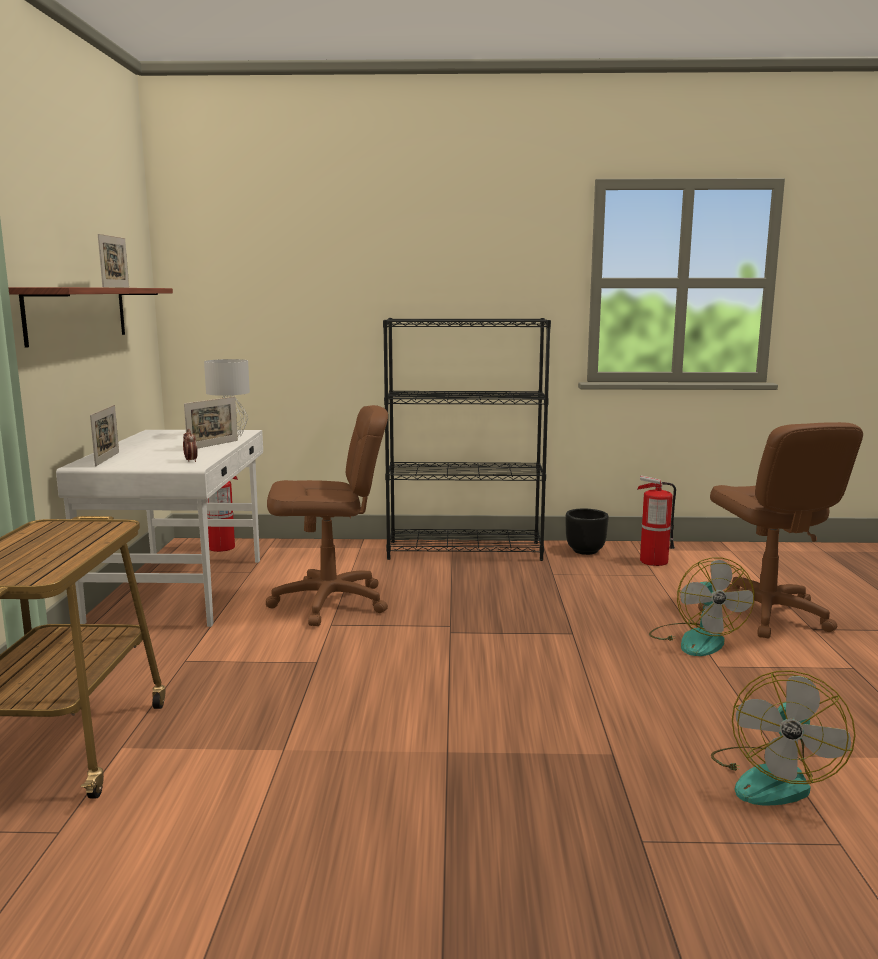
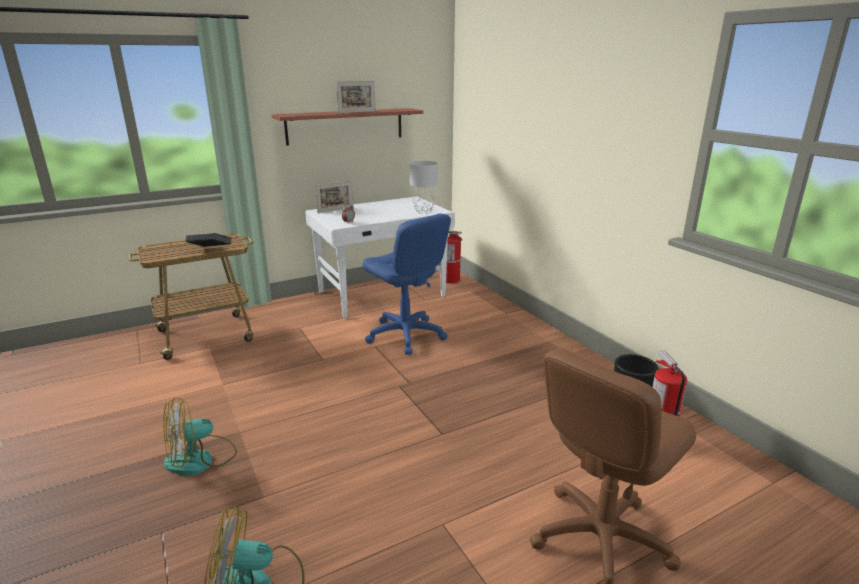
camera: 60 degrees right, 10 degrees up
(98, 540) = (210, 251): none -> book
(213, 445) = (394, 215): picture frame -> none
(330, 602) = (405, 335): brown office chair -> blue office chair
(465, 550) = (553, 347): black bookcase -> none
(696, 639) = (490, 501): fan -> fan (201, 459)

